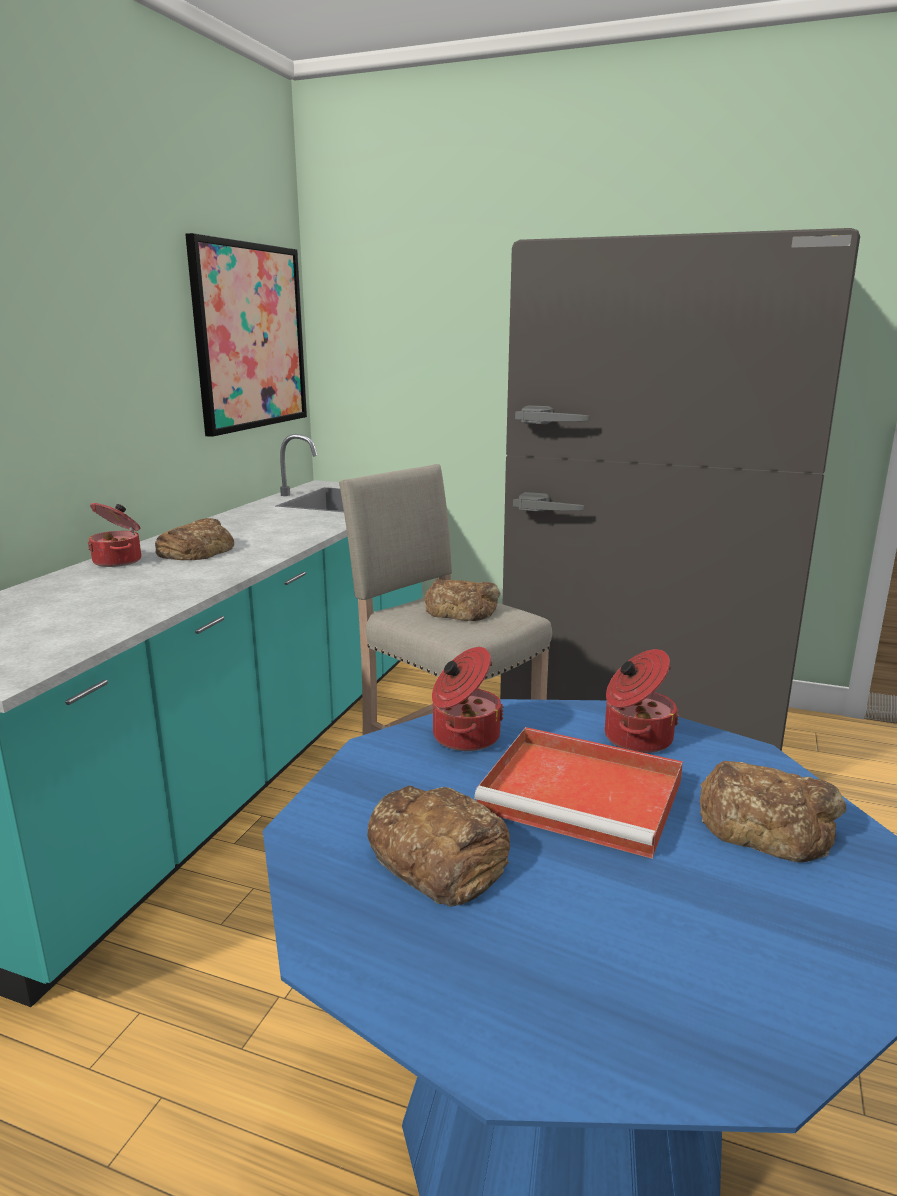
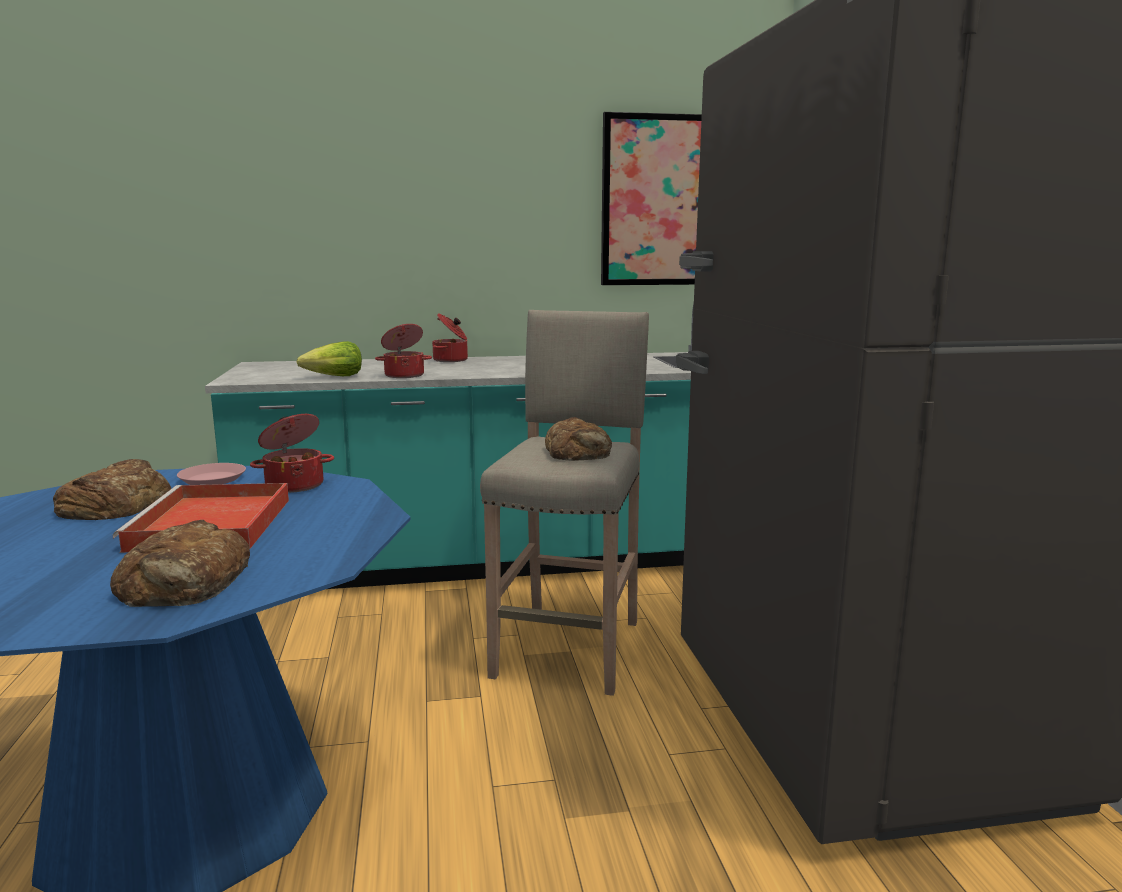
camera: 60 degrees right, 5 degrees down
(114, 622) = (334, 377): none -> lettuce
(196, 550) = (499, 364): bread -> none
(382, 781) = (213, 479): none -> pink plate
(635, 738) = (329, 527): cooking pot -> cooking pot (404, 375)

